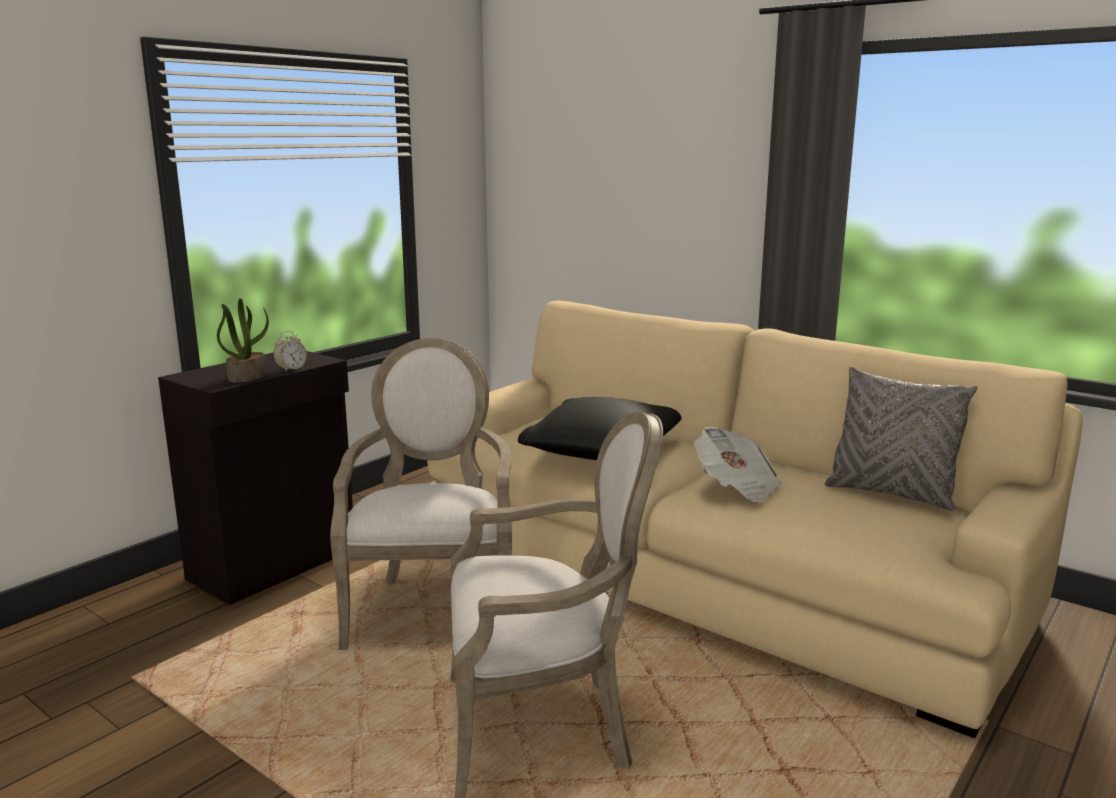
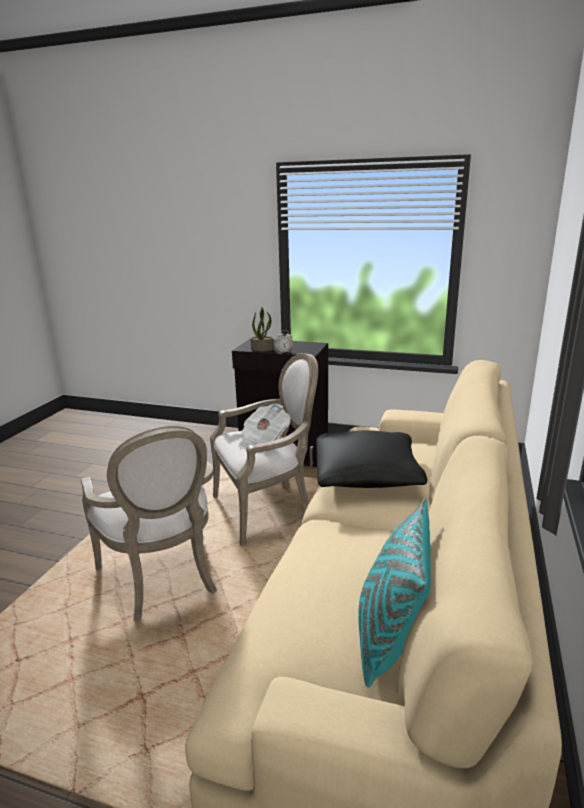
camera: 70 degrees right, 5 degrees up
(736, 486) = (339, 542): newspaper -> newspaper (263, 440)
(891, 493) = (390, 637): grey pillow -> turquoise pillow

